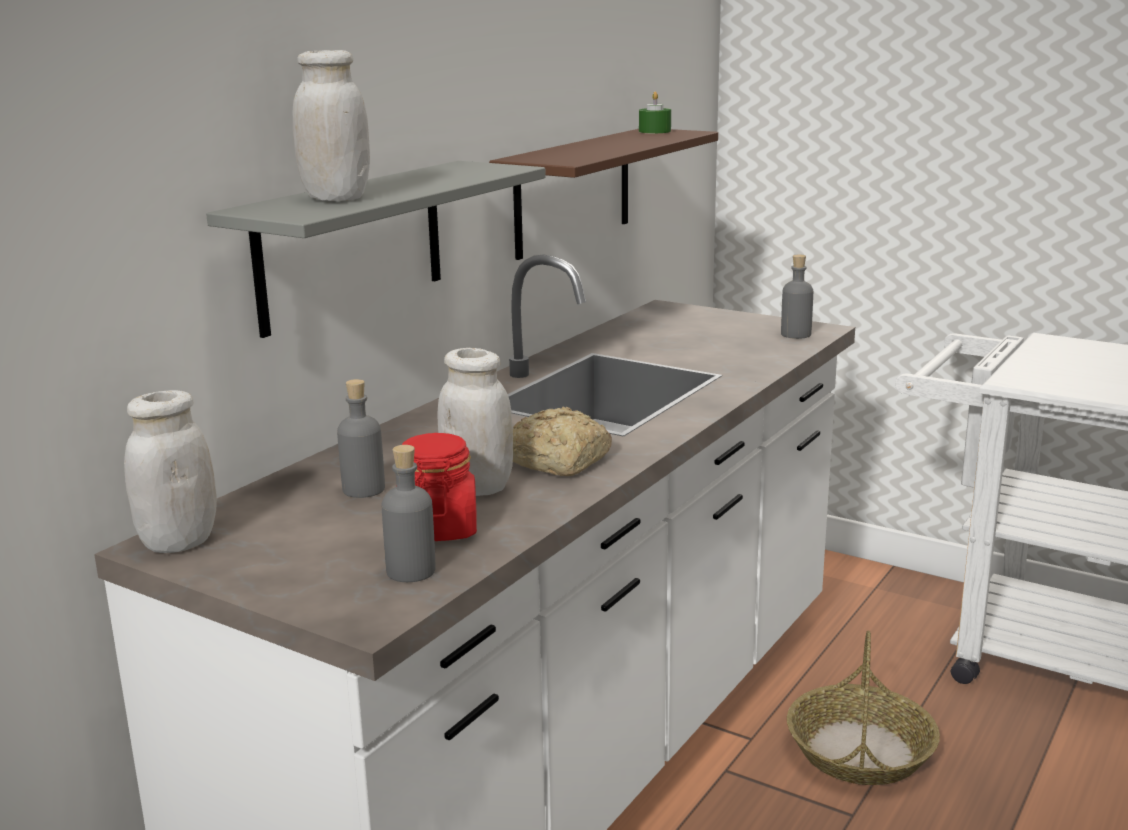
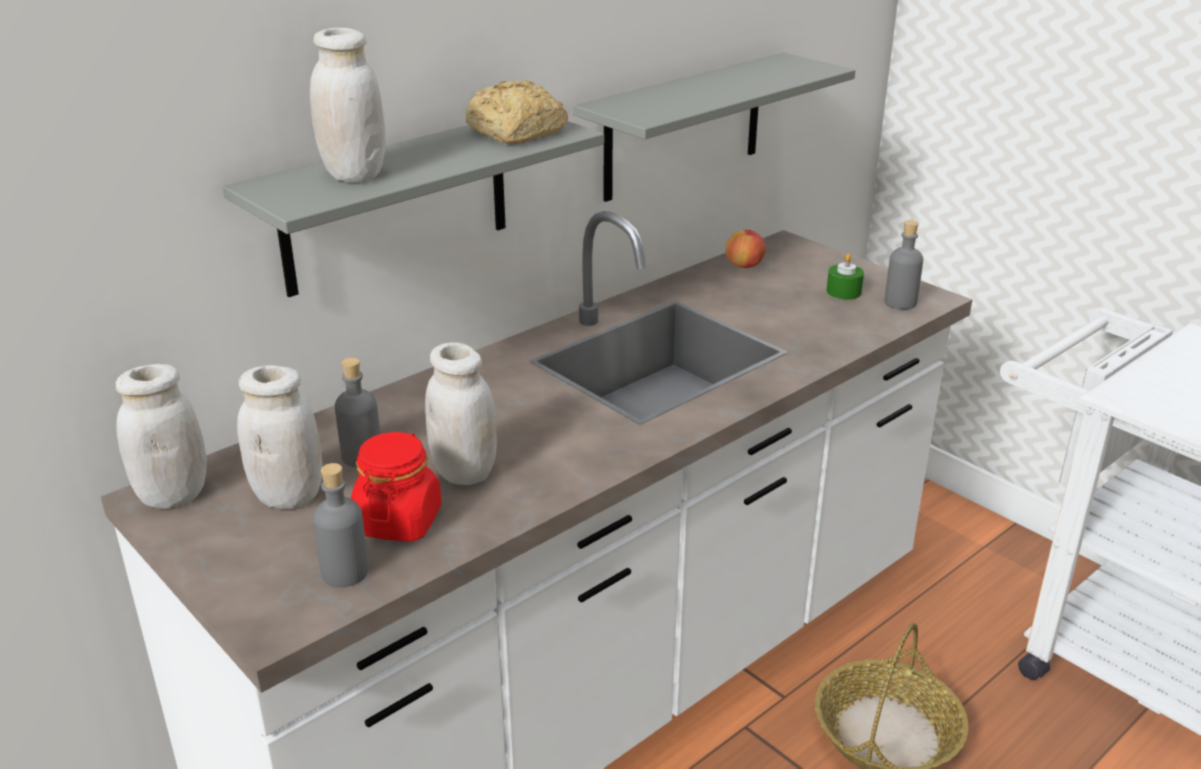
camera: 15 degrees right, 10 degrees up
(308, 526) = (288, 496): none -> white jar
(559, 462) = (558, 451): bread -> bread (516, 133)
(573, 191) = (683, 127): brown shelf -> grey shelf
(638, 325) = (744, 265): none -> apple
(654, 131) = (787, 62): green candle -> green candle (843, 292)

